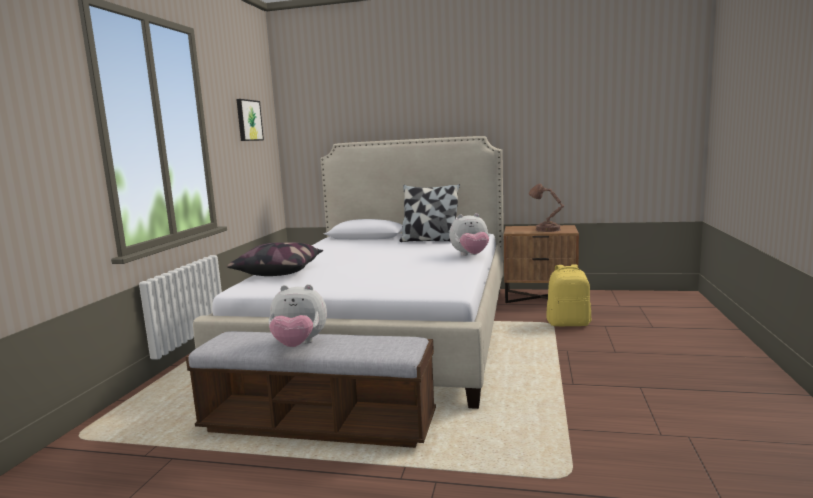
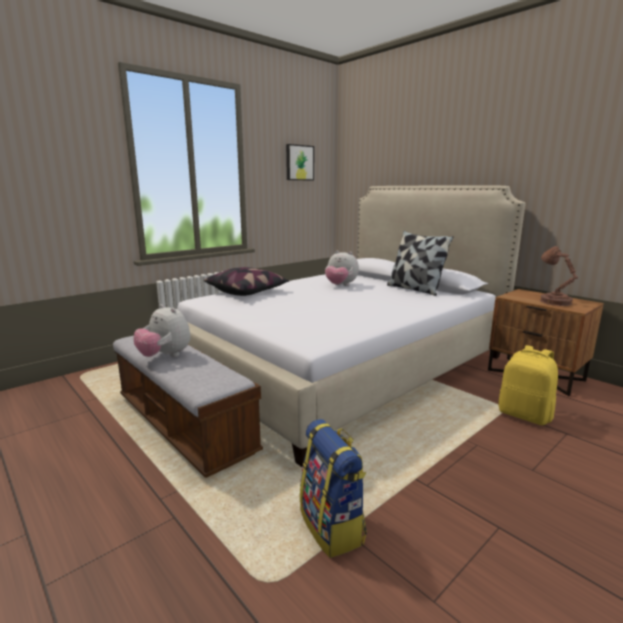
camera: 35 degrees right, 5 degrees up
(470, 255) = (413, 313): plush toy -> plush toy (340, 286)
(555, 430) = (333, 526): none -> backpack

